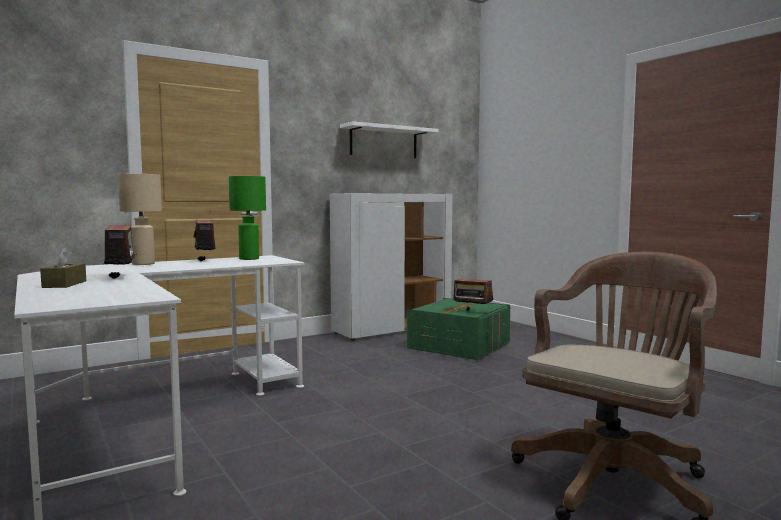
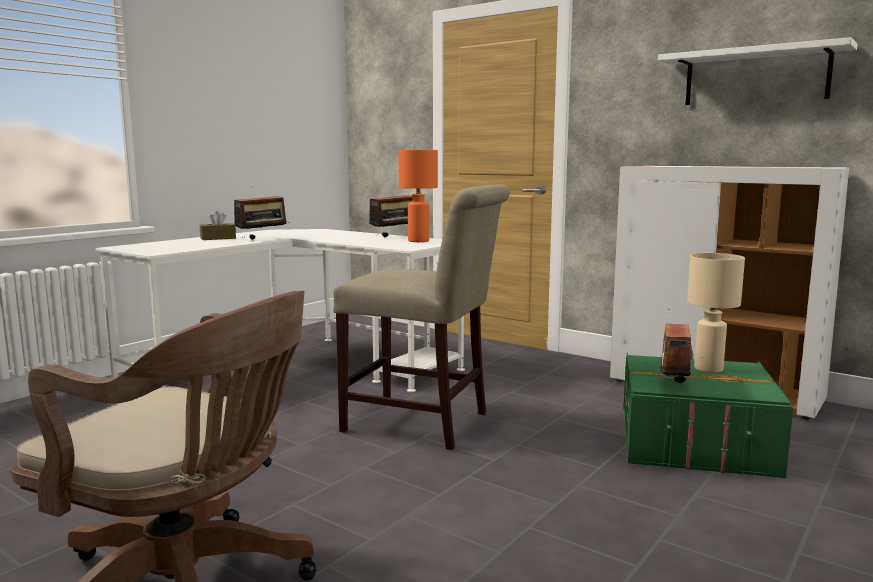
camera: 70 degrees right, 5 degrees up
(143, 264) = (349, 233): beige table lamp -> beige table lamp (708, 369)
(249, 259) = (419, 241): green table lamp -> orange table lamp
(376, 391) = (423, 423): none -> beige chair

